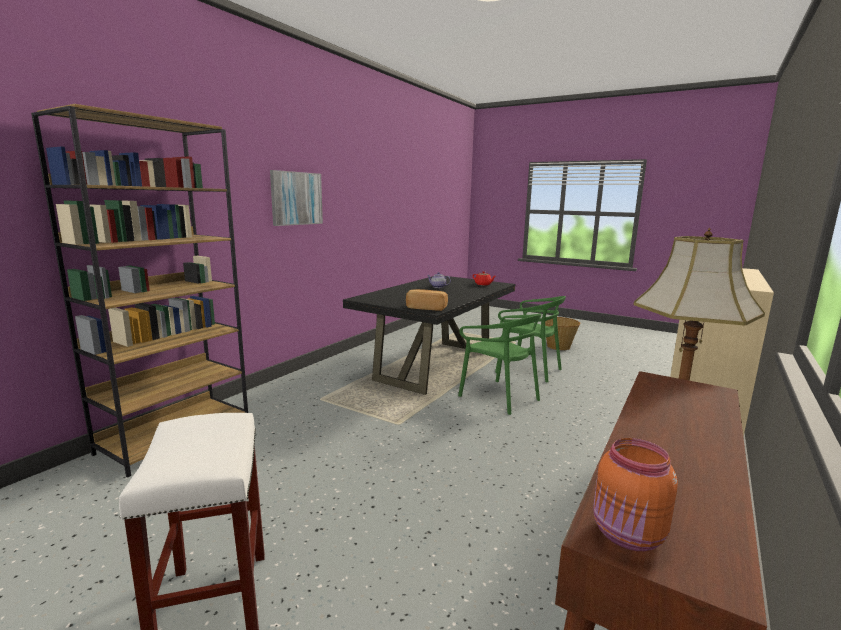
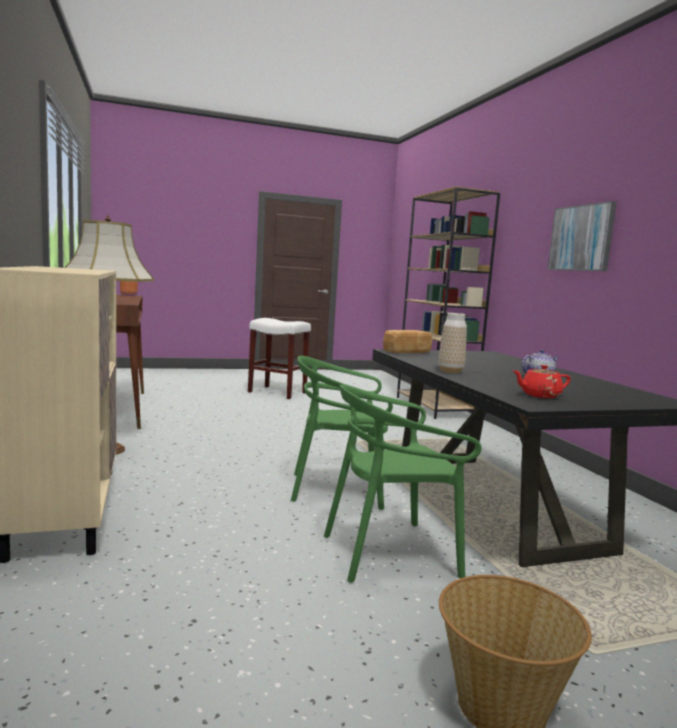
camera: 130 degrees right, 5 degrees down
(470, 295) = (450, 371): none -> vase

